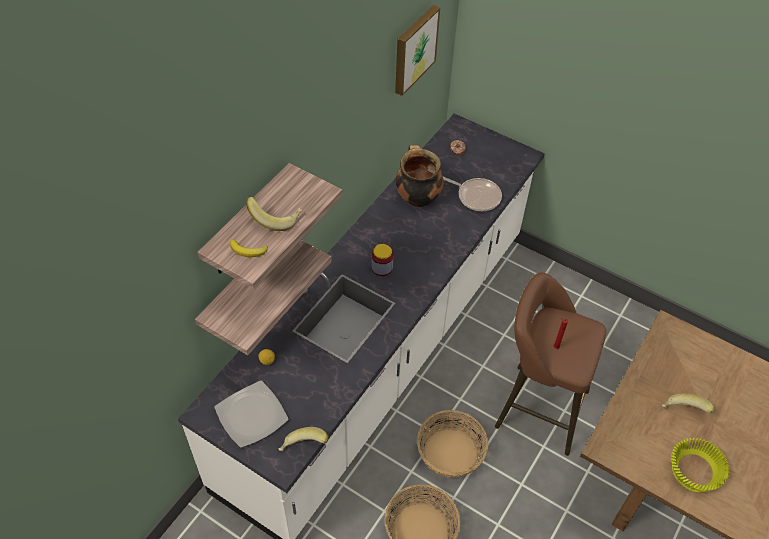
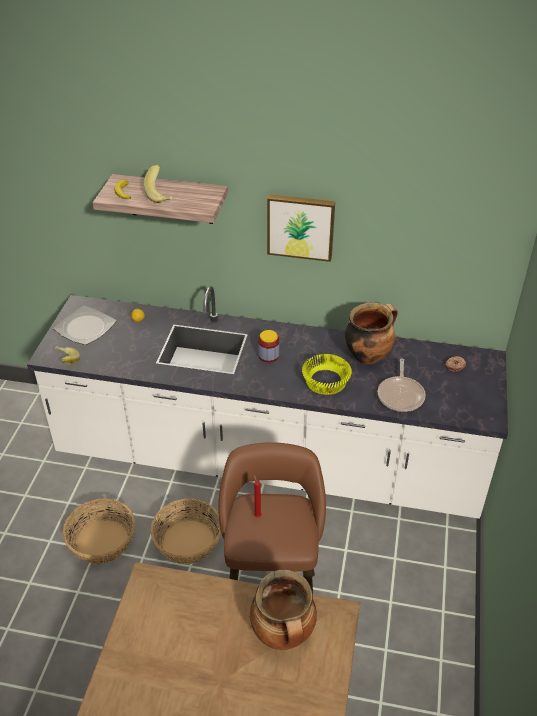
camera: 70 degrees right, 10 degrees down
(242, 287) = (159, 254): shelf -> none
(414, 49) = (435, 216): picture -> picture (301, 226)
(678, 367) = (283, 634): none -> cooking pot
(683, 412) = (222, 649): banana -> none
(695, 472) = (146, 674): yellow bowl -> yellow bowl (325, 382)

